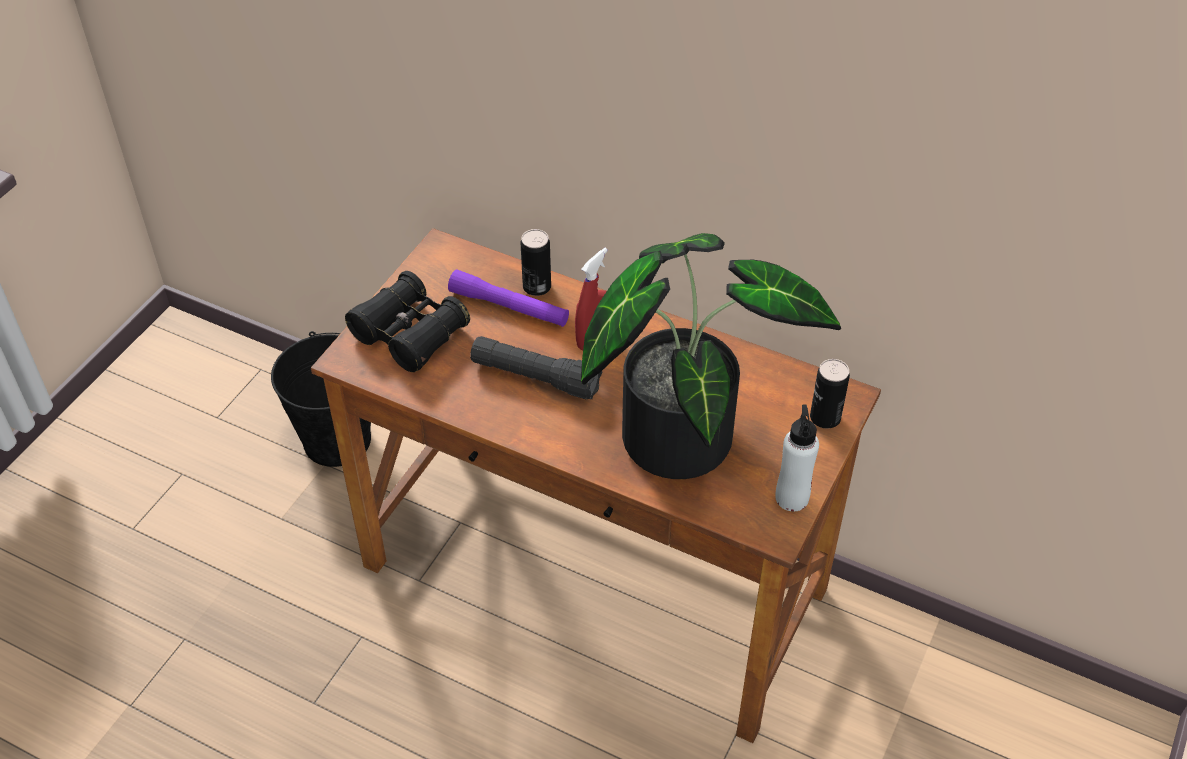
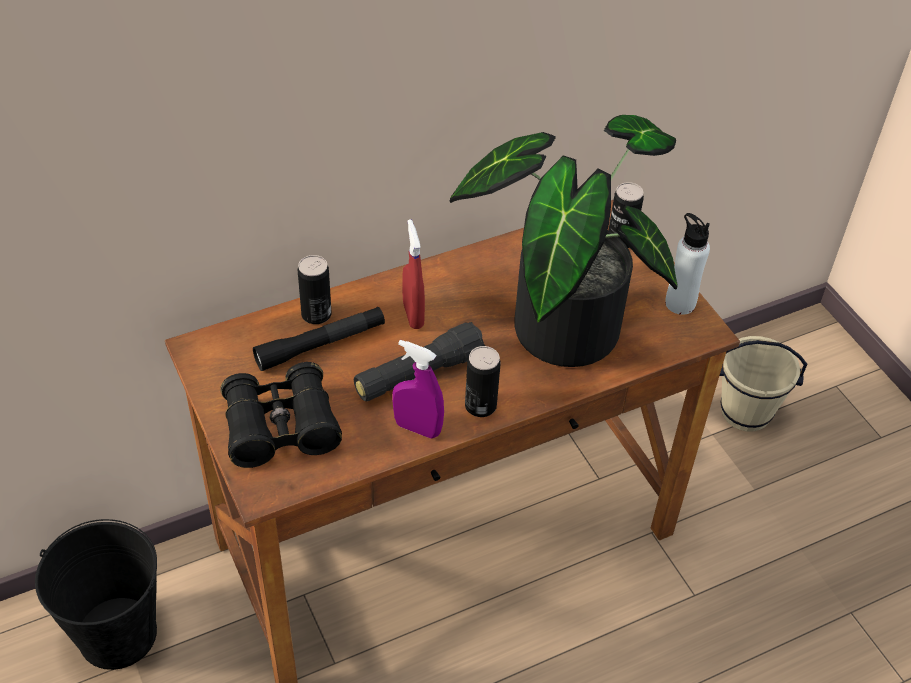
camera: 55 degrees left, 0 degrees up
(481, 407) = (417, 428): none -> purple spray bottle
(509, 307) = (320, 345): purple flashlight -> black flashlight
(539, 431) = (480, 406): none -> can
(959, 725) = (745, 411): none -> beige bucket

